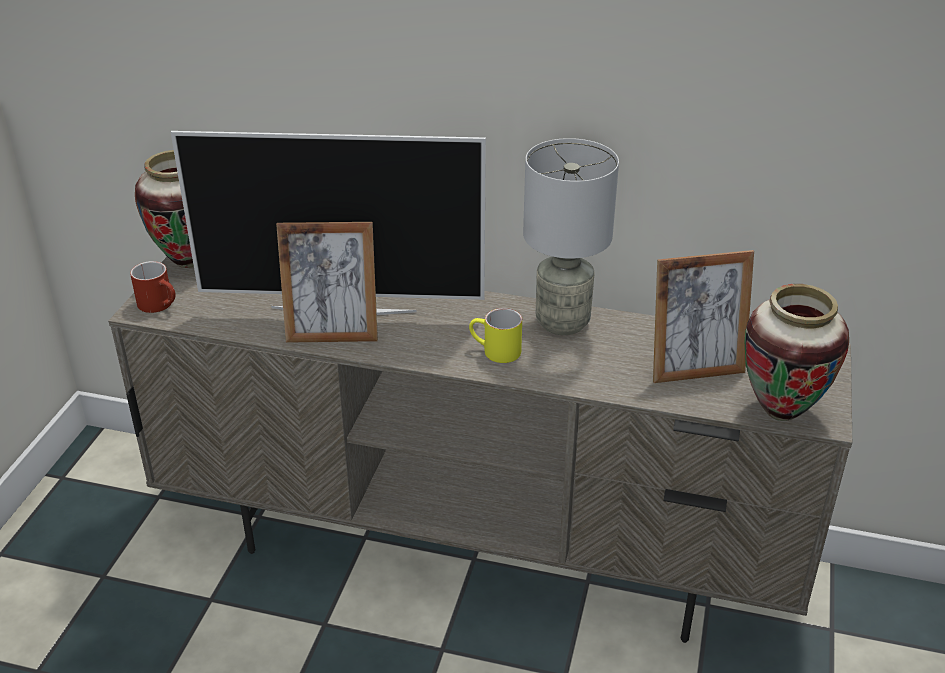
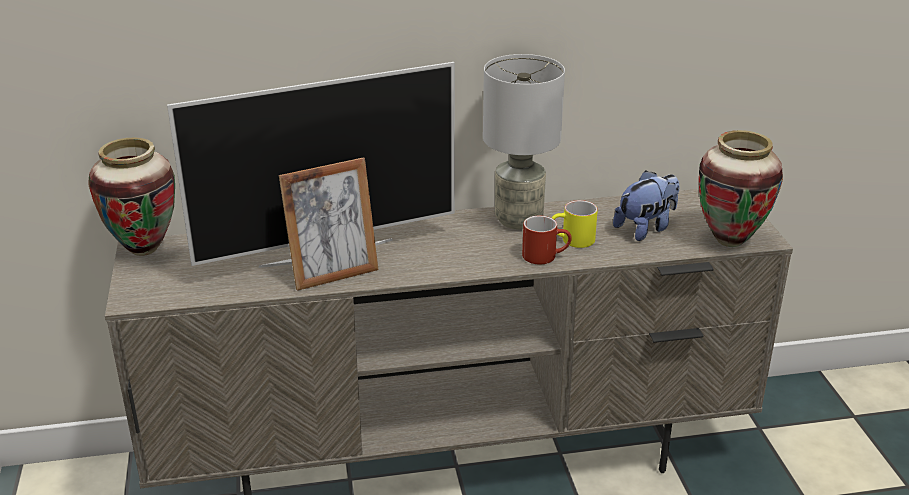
camera: 25 degrees left, 5 degrees down
(161, 305) = (148, 290): red mug -> red mug (545, 256)
(494, 352) = (483, 253): yellow mug -> yellow mug (572, 241)
(694, 369) = (646, 228): picture frame -> plush toy

